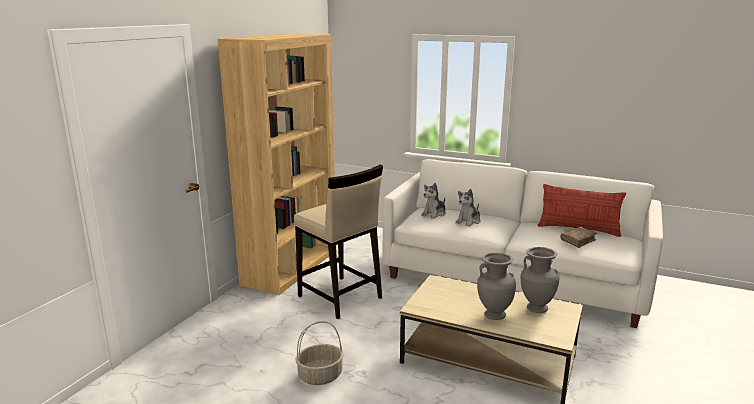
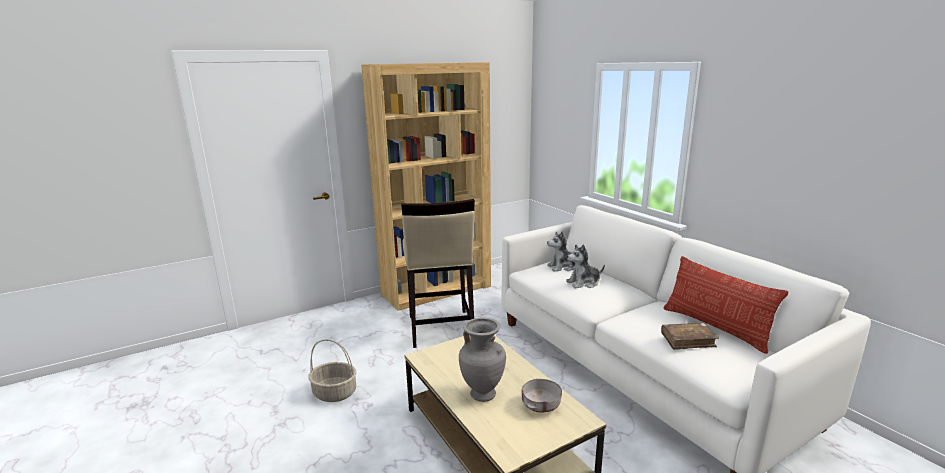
camera: 35 degrees right, 0 degrees up
(536, 308) = (541, 405): grey vase -> grey bowl

